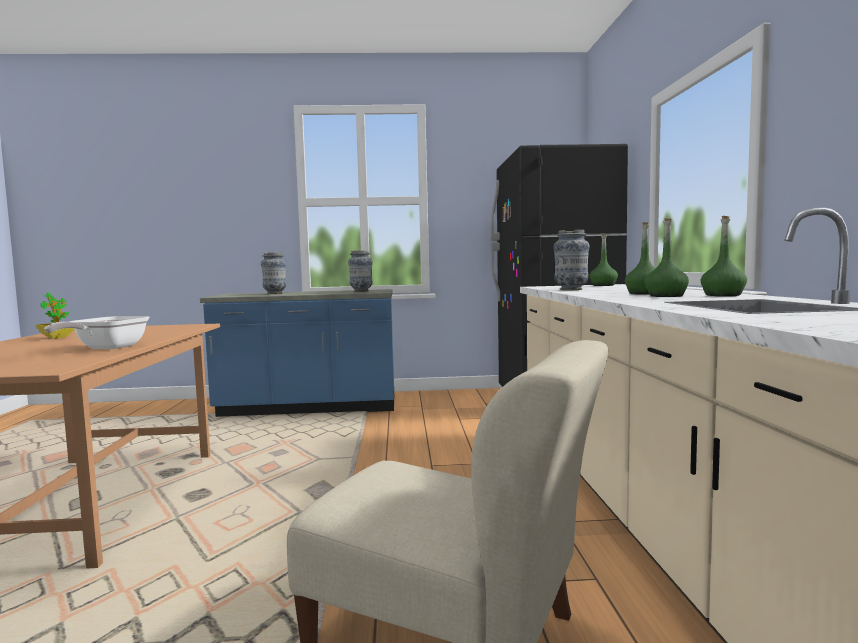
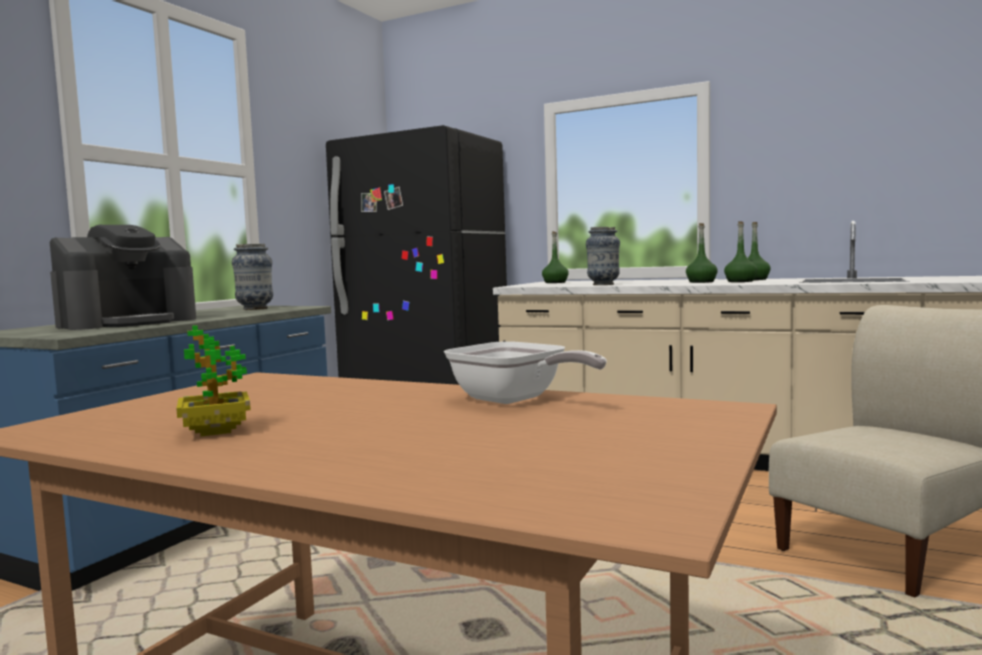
camera: 60 degrees left, 0 degrees up
(275, 293) = (128, 322): vase -> coffee machine

